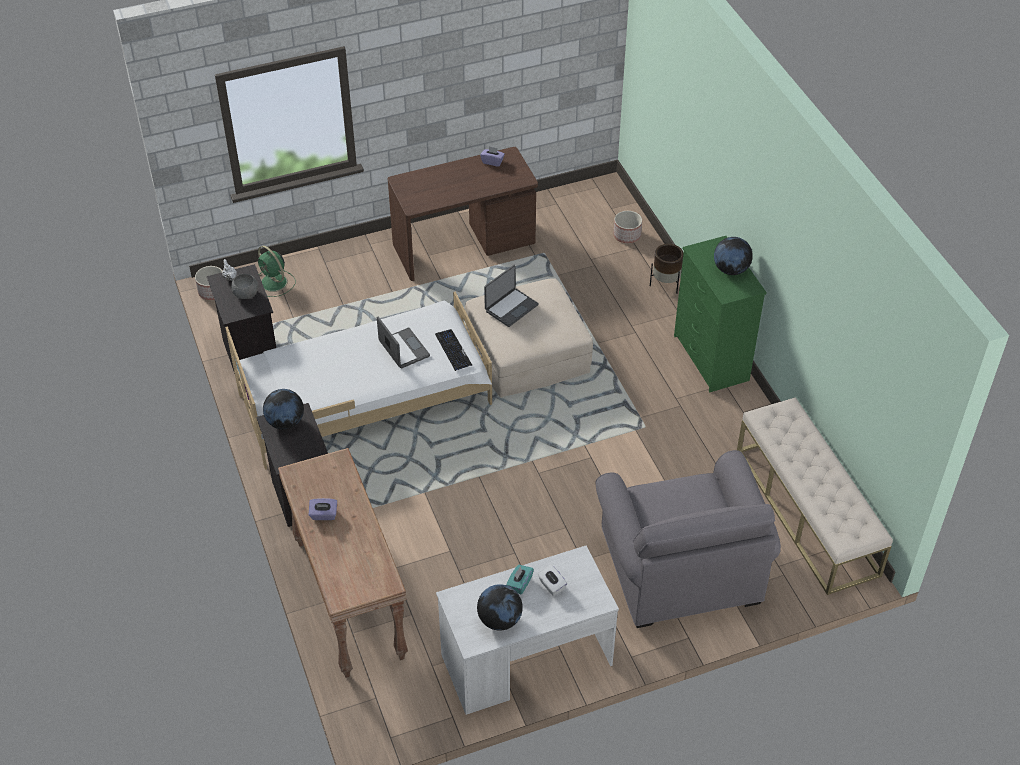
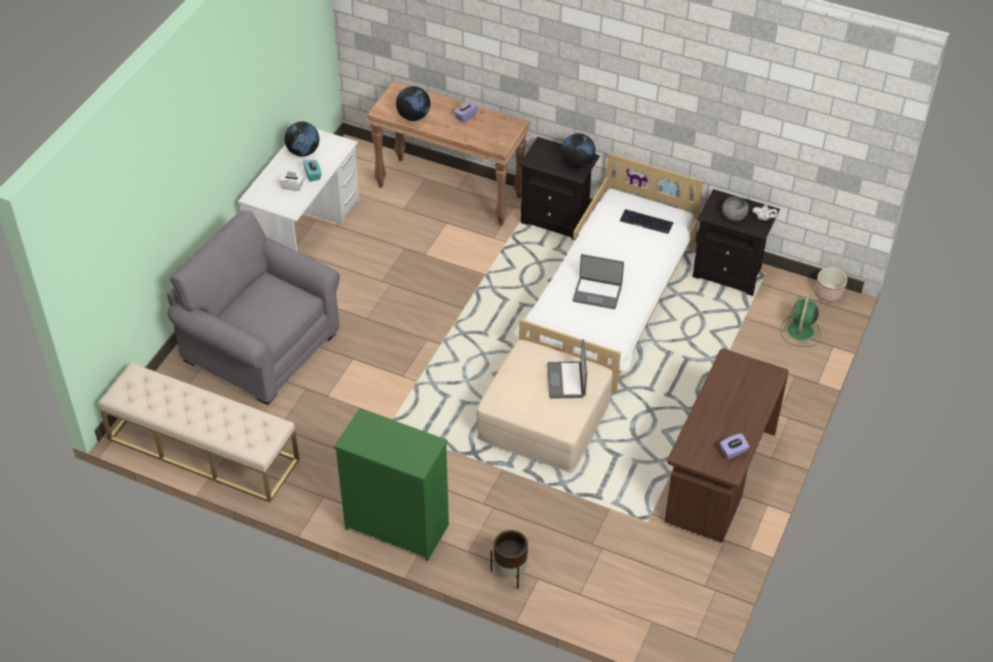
camera: 135 degrees right, 0 degrees up
(274, 283) = (800, 332): green fan -> green fan turned 75 degrees counterclockwise
(453, 350) = (563, 318): keyboard -> keyboard (646, 222)
(627, 235) = (602, 601): planter -> none
(731, 269) = (384, 446): globe -> globe (413, 116)

